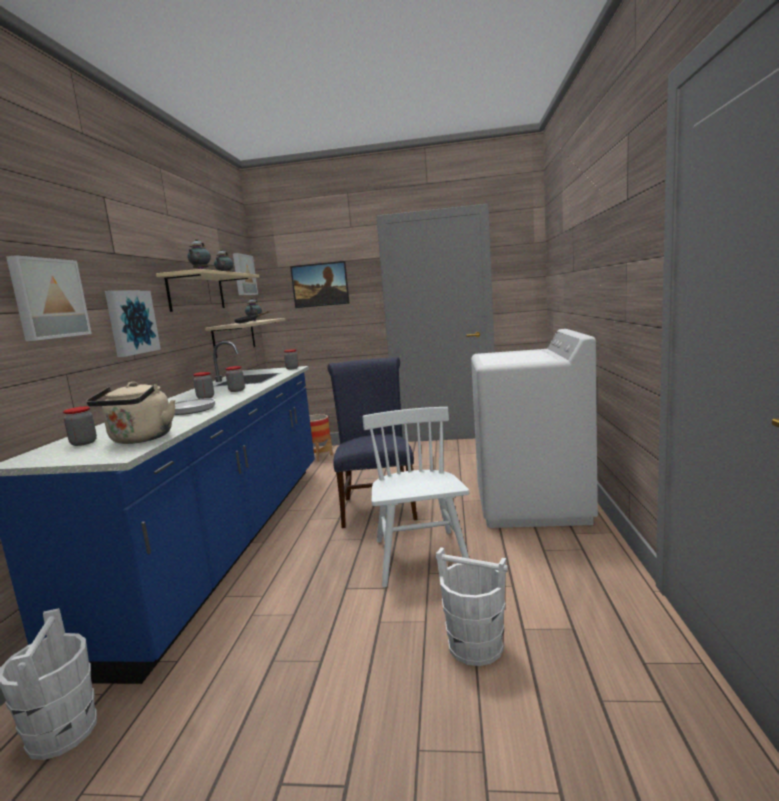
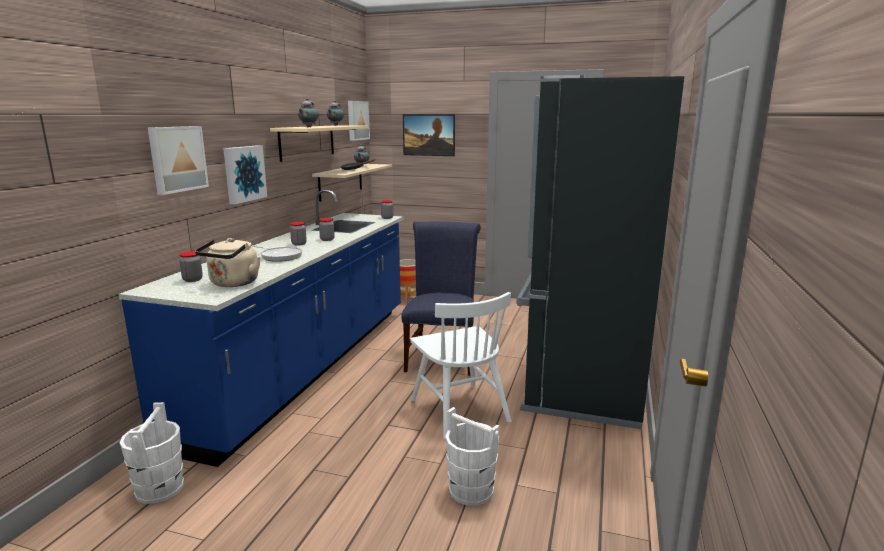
camera: 10 degrees right, 5 degrees up
(420, 557) = (459, 410): white chair -> white chair turned 150 degrees clockwise
(532, 505) = (581, 380): white washing machine -> black fridge

